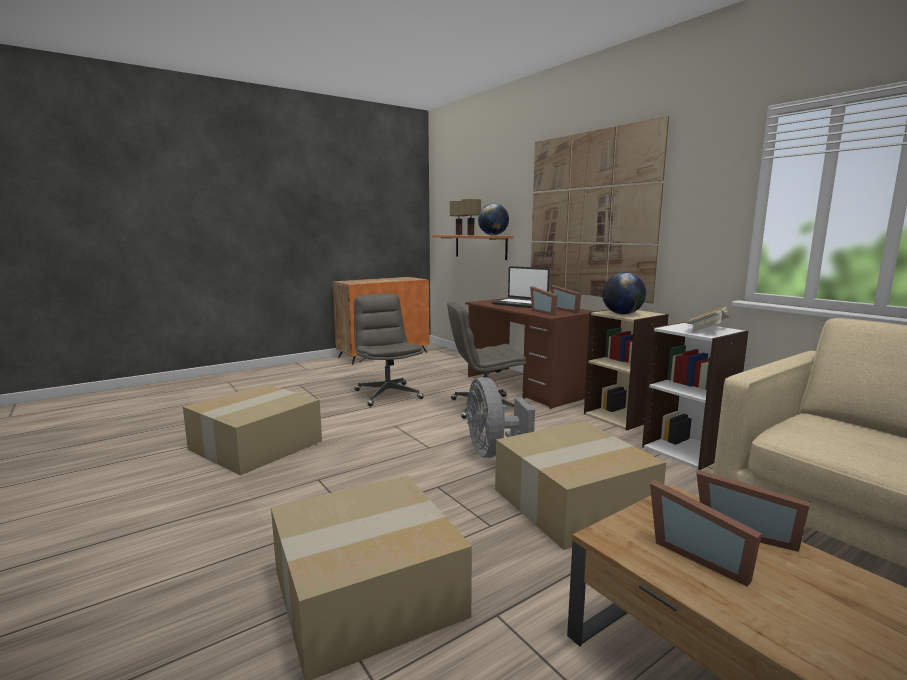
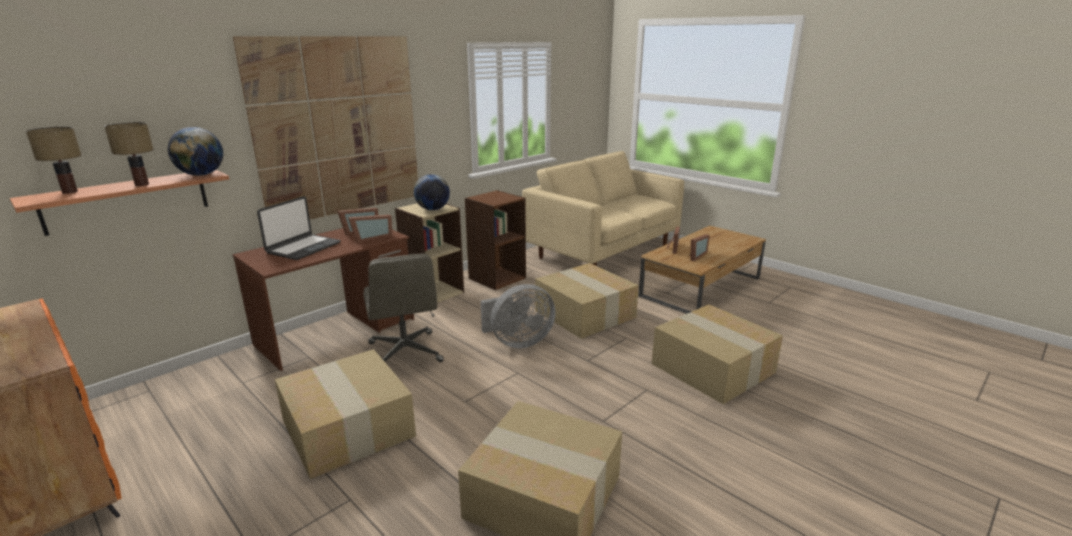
camera: 100 degrees left, 10 degrees up
(387, 394) = (346, 428): grey office chair -> cardboard box
(687, 450) = (496, 278): white bookcase -> brown bookcase
(706, 330) = (499, 196): book -> none

